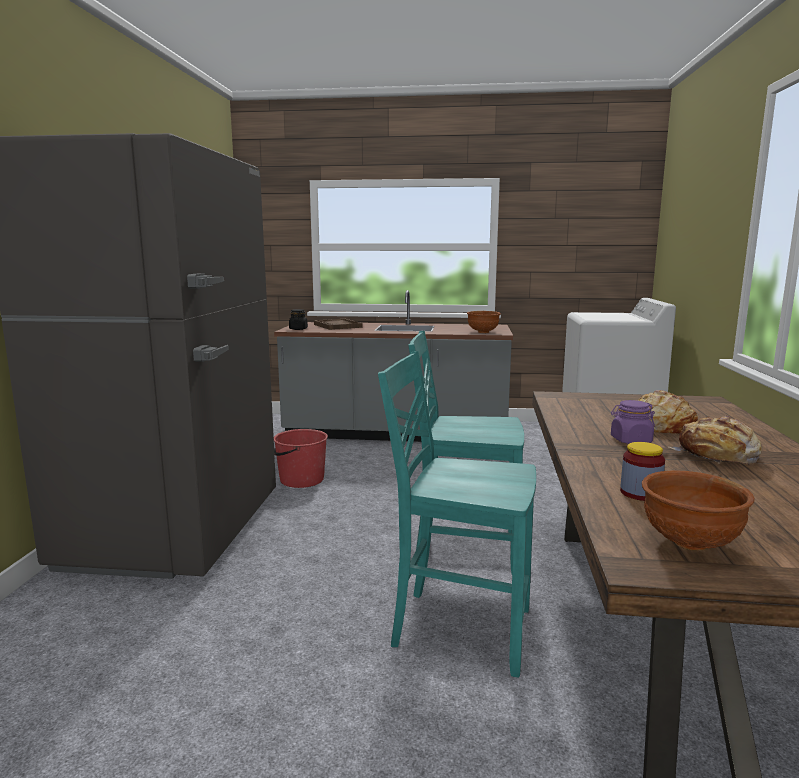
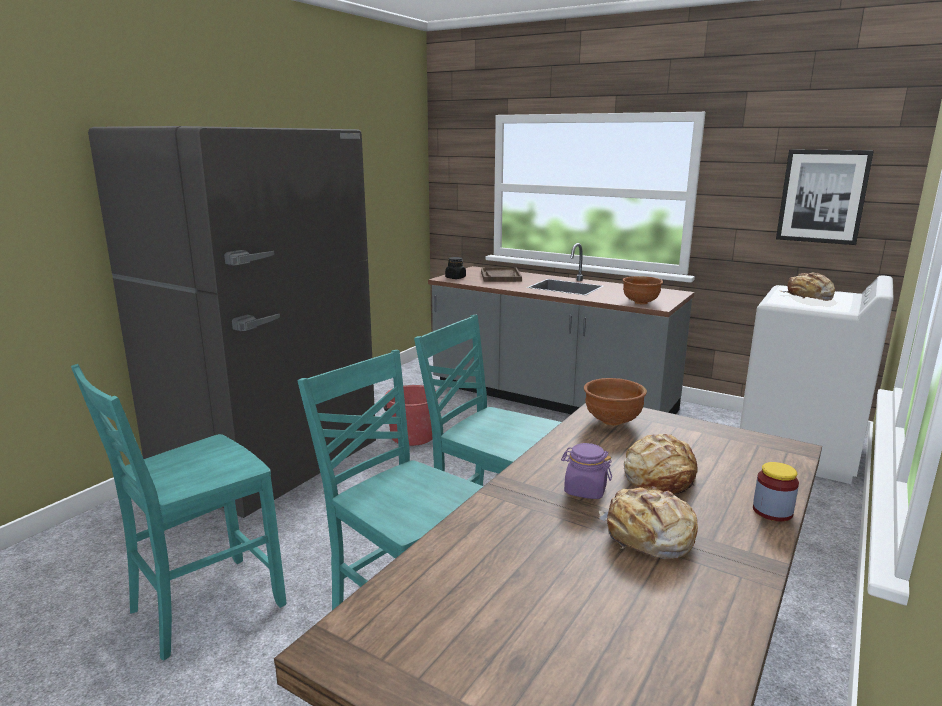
camera: 25 degrees right, 5 degrees up
(232, 667) = (203, 607): none -> turquoise chair
(592, 242) = (822, 196): none -> picture
(605, 316) = (808, 297): none -> bread
(640, 493) = (475, 563): jar -> jar (772, 511)
(688, 542) = (419, 638): brown bowl -> brown bowl (611, 421)

